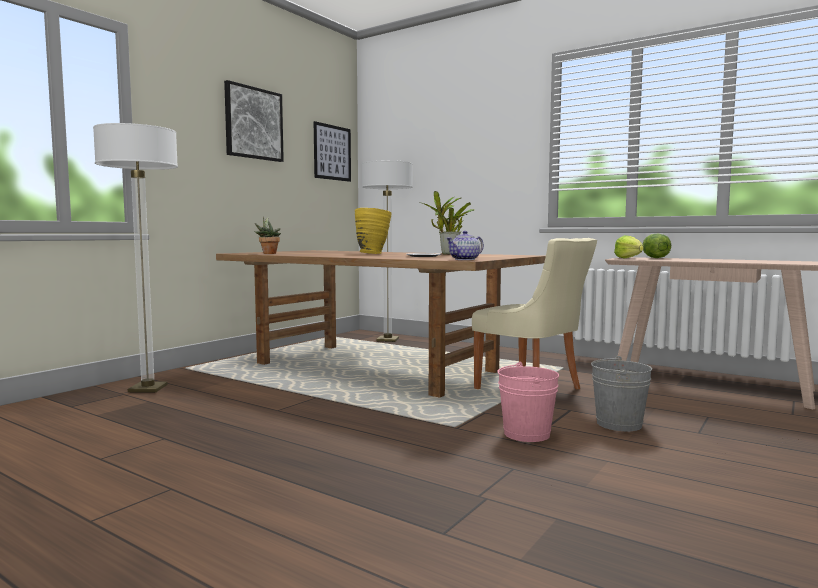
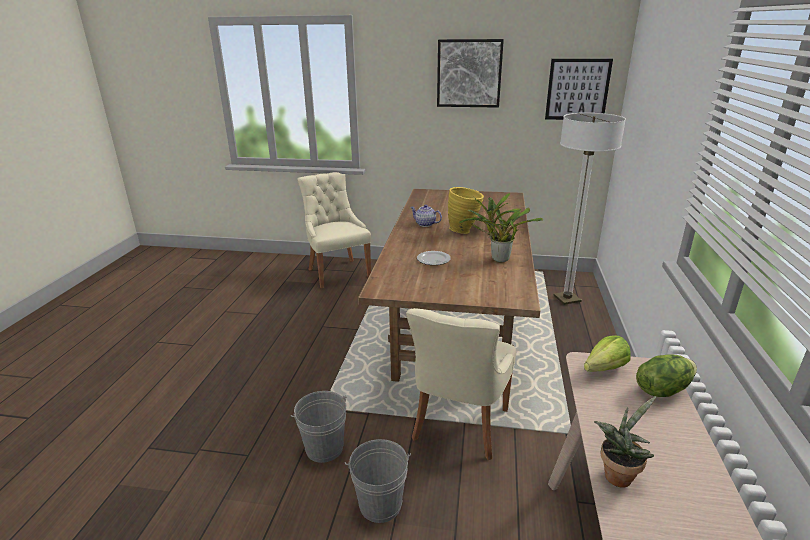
camera: 65 degrees right, 20 degrees up
(148, 389) = (337, 272): floor lamp -> beige chair
(268, 253) = (424, 201): potted plant -> potted plant (618, 474)
(465, 259) = (383, 288): teapot -> teapot (425, 224)
(526, 434) = (324, 448): pink bucket -> grey bucket

